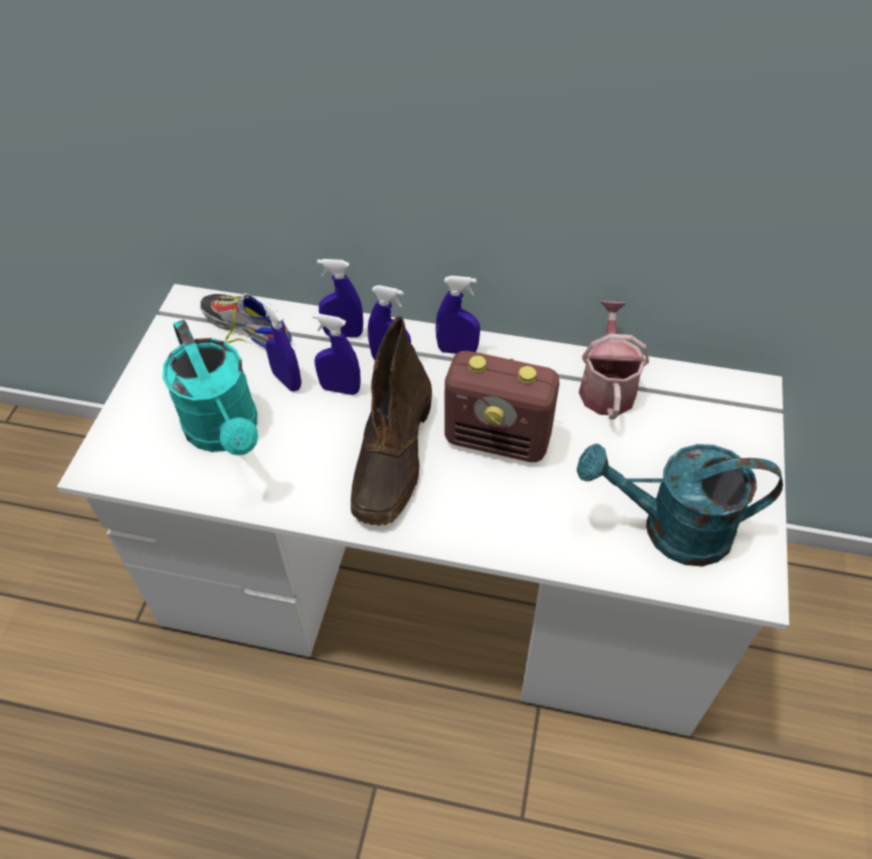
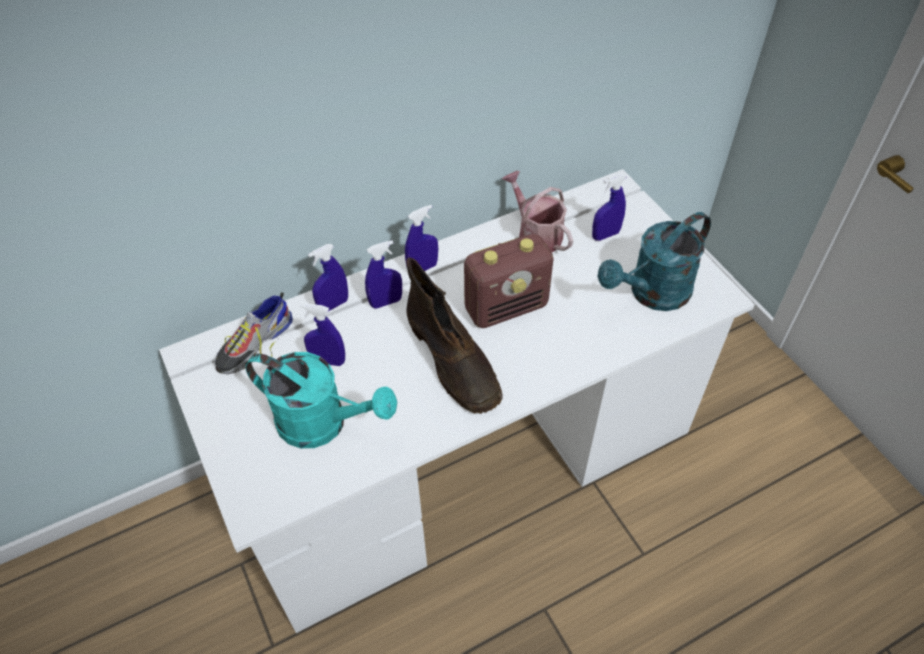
camera: 40 degrees left, 0 degrees up
(246, 326) = (255, 344): shoe -> shoe turned 45 degrees counterclockwise
(340, 389) = (372, 342): blue spray bottle -> blue spray bottle (605, 235)

